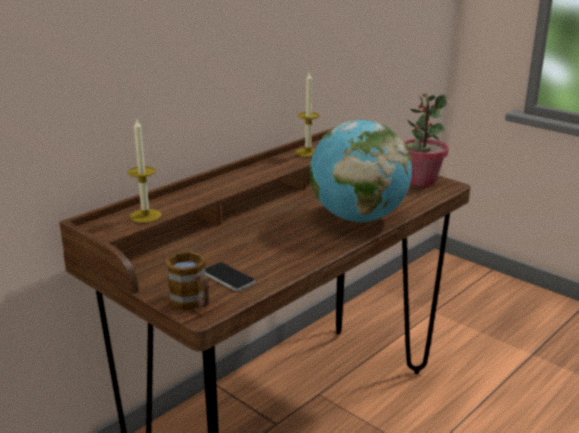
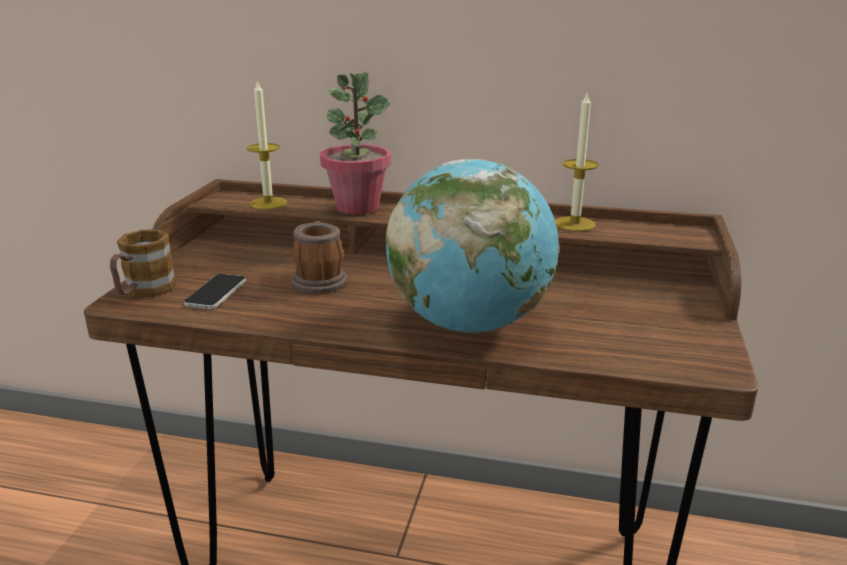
camera: 60 degrees right, 0 degrees up
(249, 242) = (319, 279): none -> mug
(421, 181) = (690, 339): potted plant -> potted plant (357, 207)

